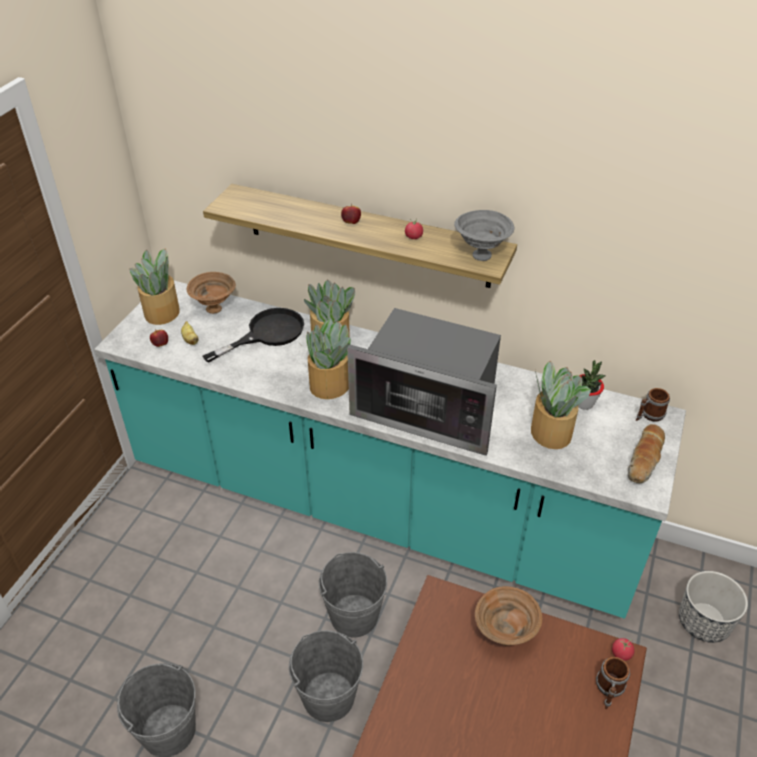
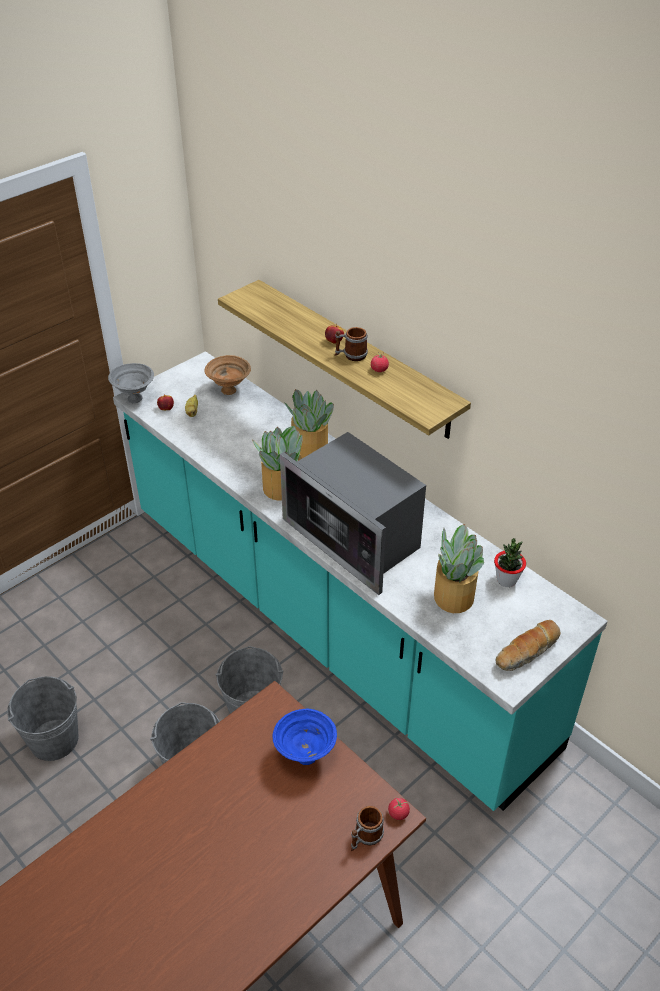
camera: 25 degrees right, 0 degrees up
(162, 312) = (185, 381): potted plant -> none
(267, 333) = (259, 426): black frying pan -> none
(480, 255) = (426, 403): grey bowl -> grey bowl (134, 398)
(504, 636) = (304, 756): brown bowl -> blue bowl
(649, 415) = (563, 613): mug -> mug (351, 355)
(704, 622) = (583, 851): planter -> none

